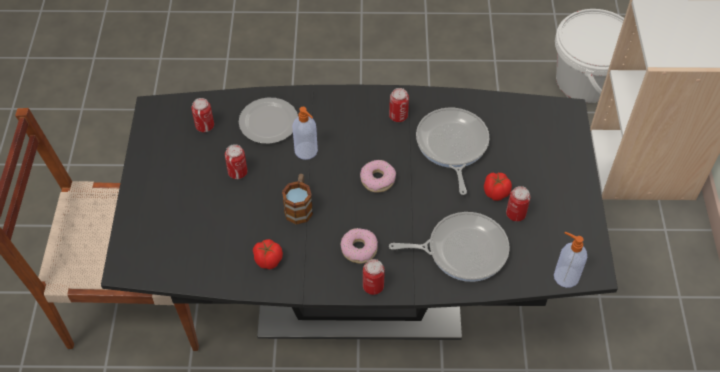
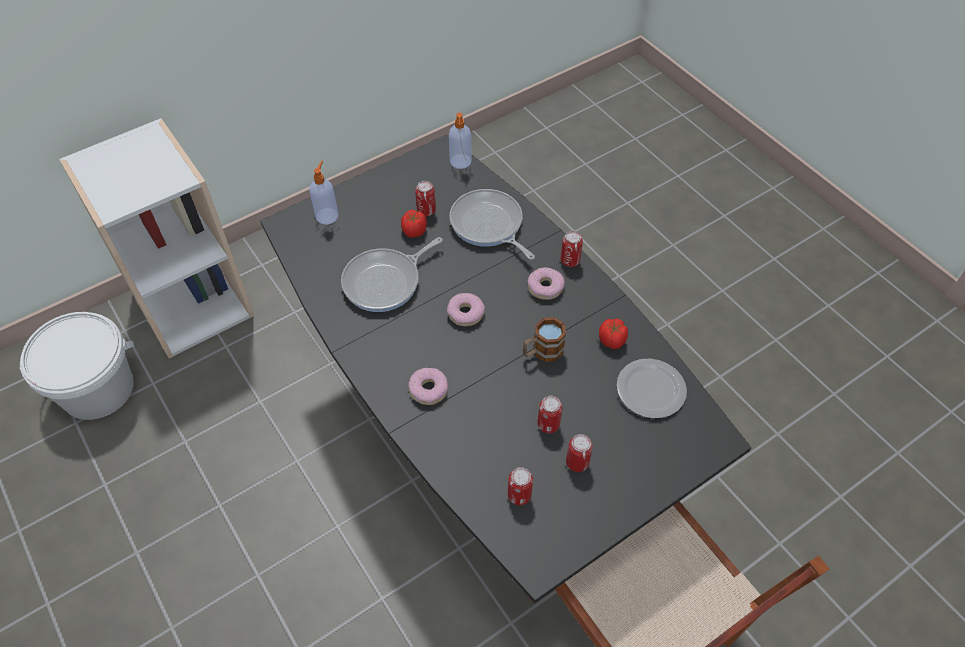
camera: 125 degrees left, 0 degrees up
(269, 121) = (467, 439): plate -> plate (649, 390)
(306, 151) = (478, 384): soap dispenser -> soap dispenser (327, 215)
(328, 121) = (428, 389): none -> donut
(398, 116) = (379, 338): can -> can (577, 462)

